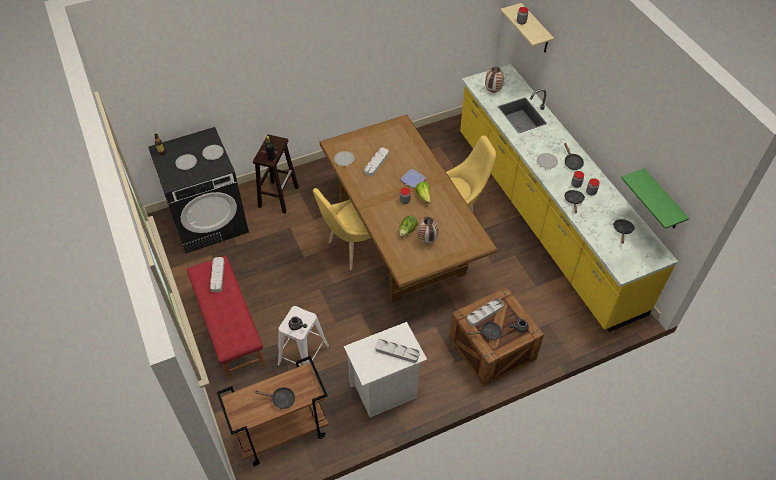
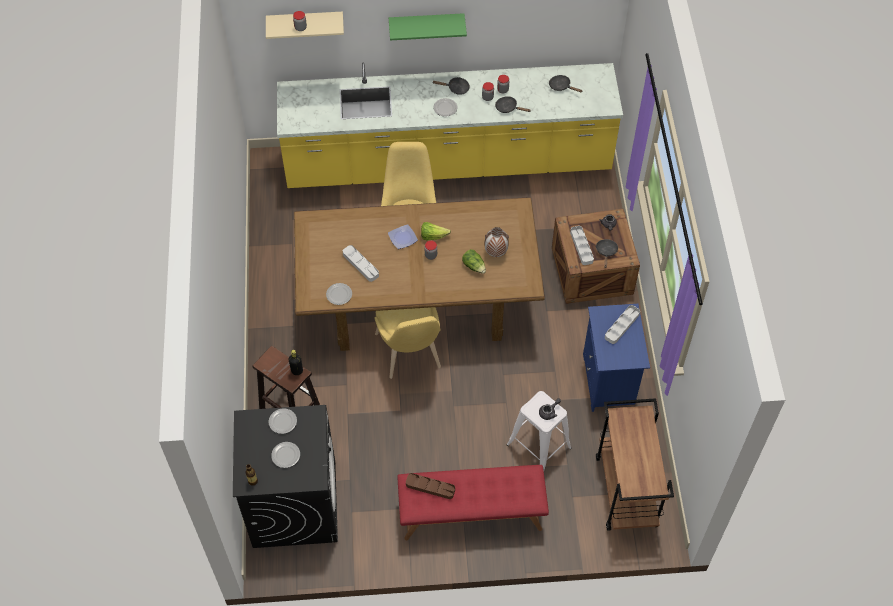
camera: 70 degrees left, 5 degrees up
(217, 275) = (430, 487): grey tray -> brown tray
(280, 399) = (642, 445): black frying pan -> none
(385, 391) = (609, 381): white nightstand -> blue nightstand
(492, 91) = (314, 114): vase -> none
(662, 201) = (569, 34): green shelf -> green shelf (426, 25)

